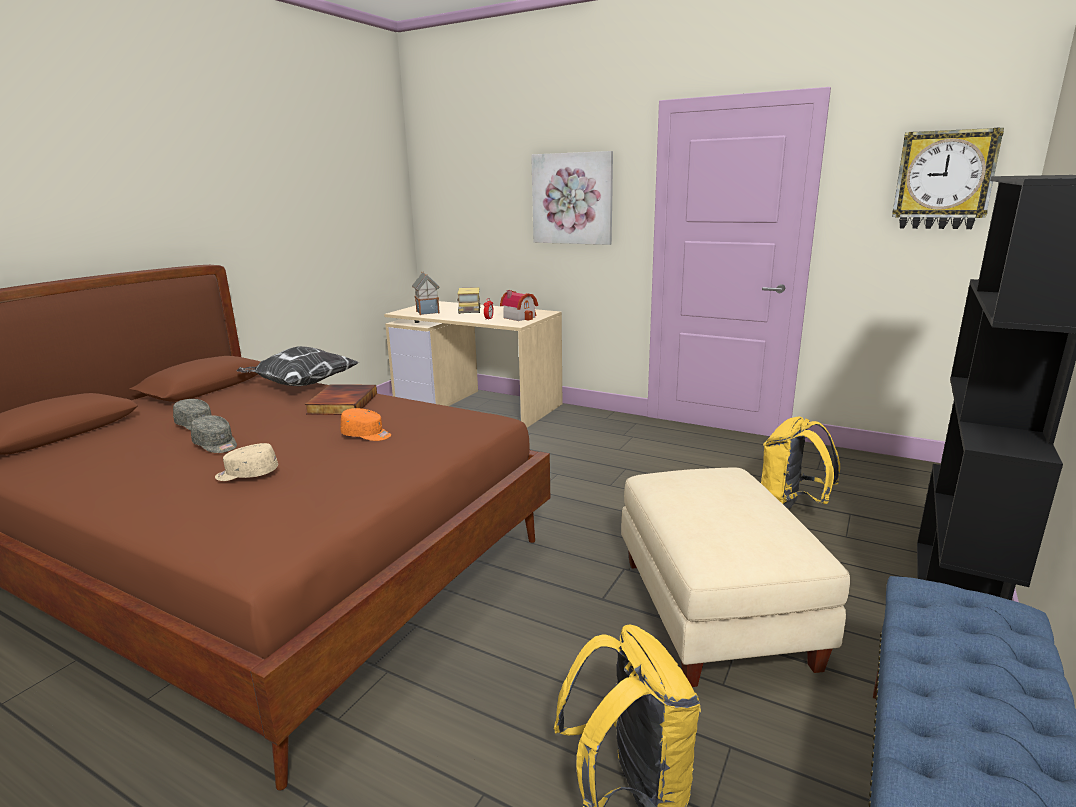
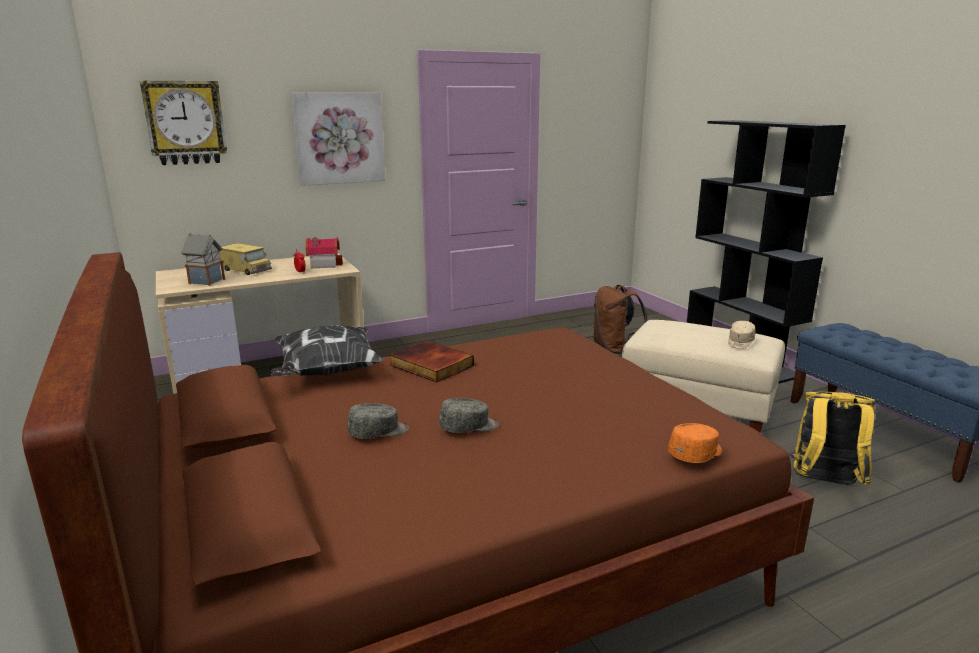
camera: 55 degrees left, 0 degrees up
(247, 474) = (579, 420): beige cap -> beige cap (740, 342)
(366, 435) = (532, 371): orange cap -> orange cap (696, 454)
(791, 507) = (615, 349): yellow backpack -> brown backpack
(943, 180) = (603, 120): wall clock -> wall clock (185, 123)

